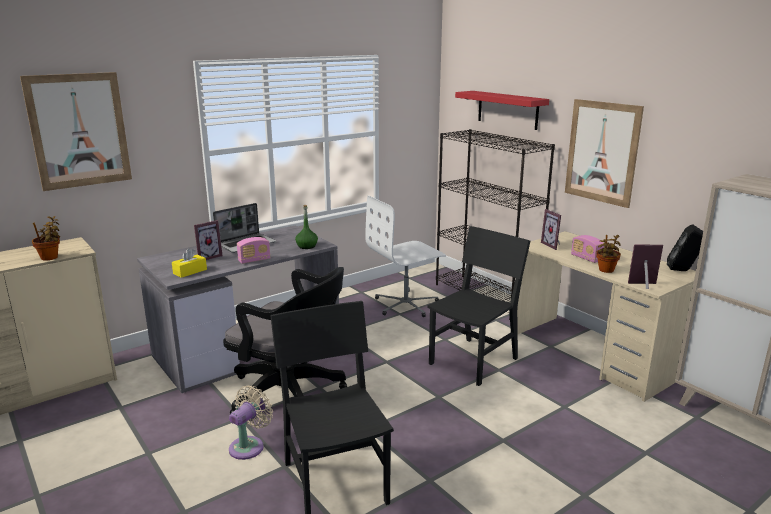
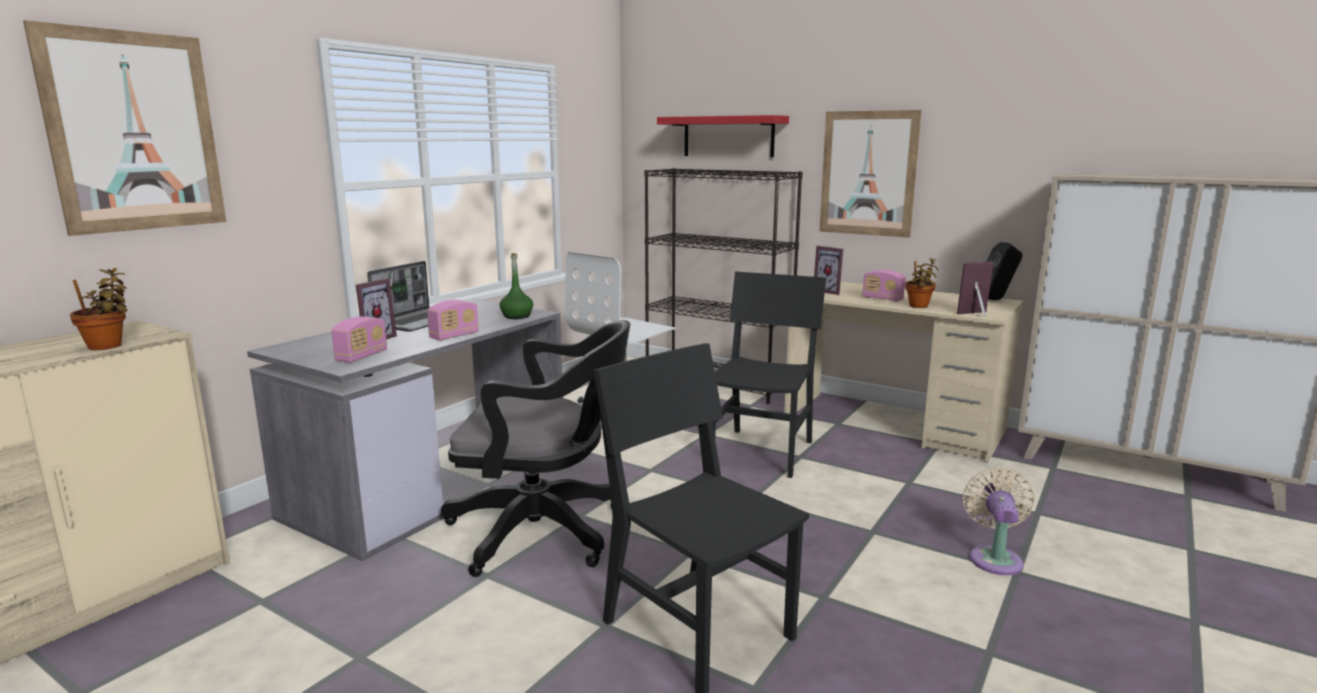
camera: 20 degrees left, 5 degrees down
(190, 271) = (362, 356): yellow tissue box -> radio
(249, 446) = (529, 610): beige fan -> beige fan (994, 558)

